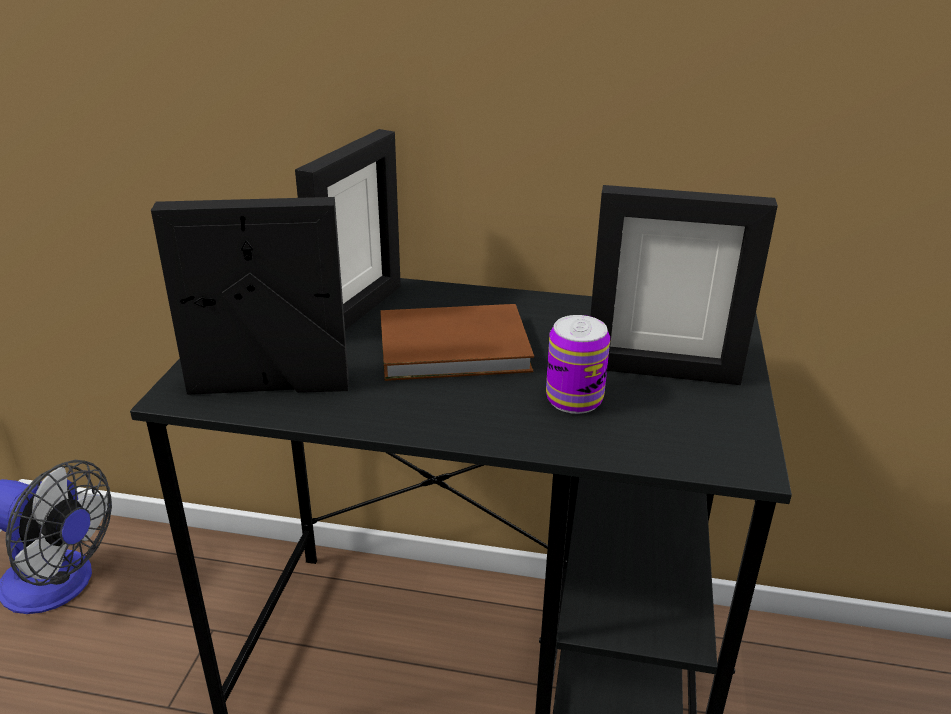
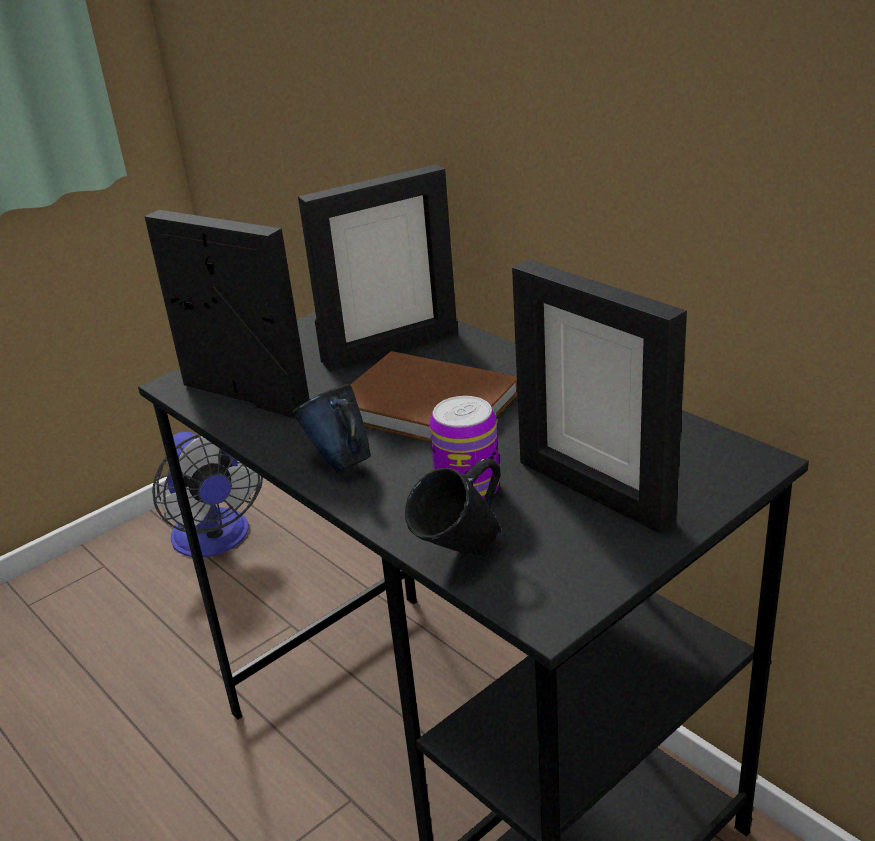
camera: 40 degrees right, 0 degrees up
(444, 414) = (340, 463): none -> blue mug
(637, 448) = (461, 555): none -> black mug

